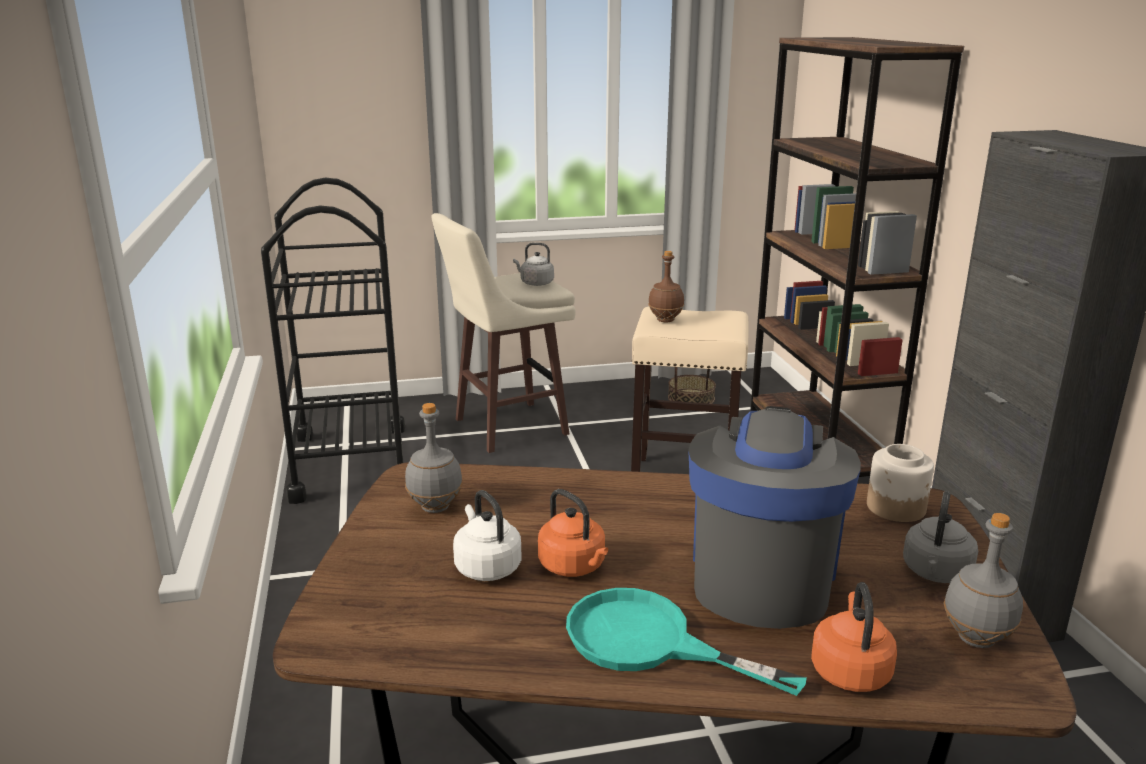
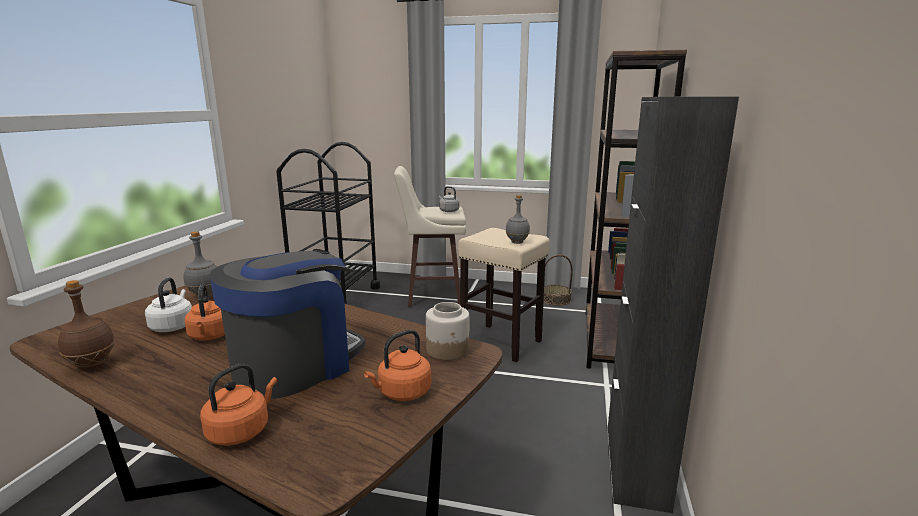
camera: 25 degrees right, 5 degrees down
(649, 642) = (170, 382): turquoise frying pan -> none
(666, 320) = (489, 234): brown bottle -> brown bottle (93, 365)
(935, 573) = (402, 393): grey kettle -> orange kettle
(977, 639) = (354, 439): grey bottle -> grey bottle (517, 242)

